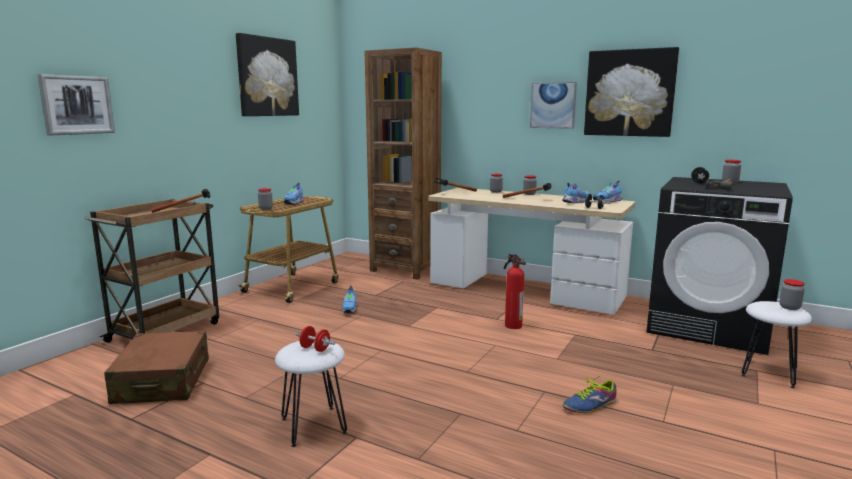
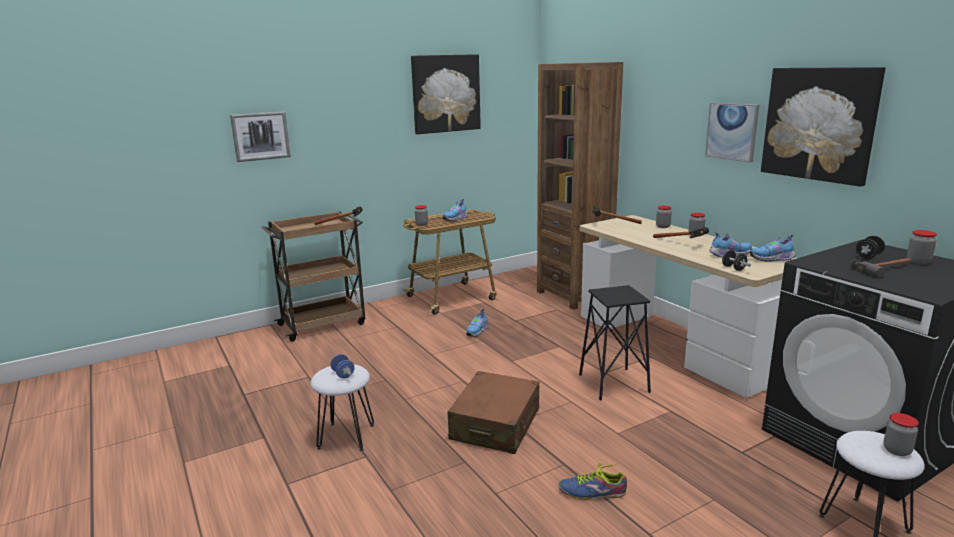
camera: 30 degrees right, 5 degrees up
(163, 381) = (286, 368): brown suitcase -> brown suitcase (495, 425)
(315, 349) = (343, 374): red dumbbell -> blue dumbbell
(512, 325) = (613, 383): fire extinguisher -> black stool

